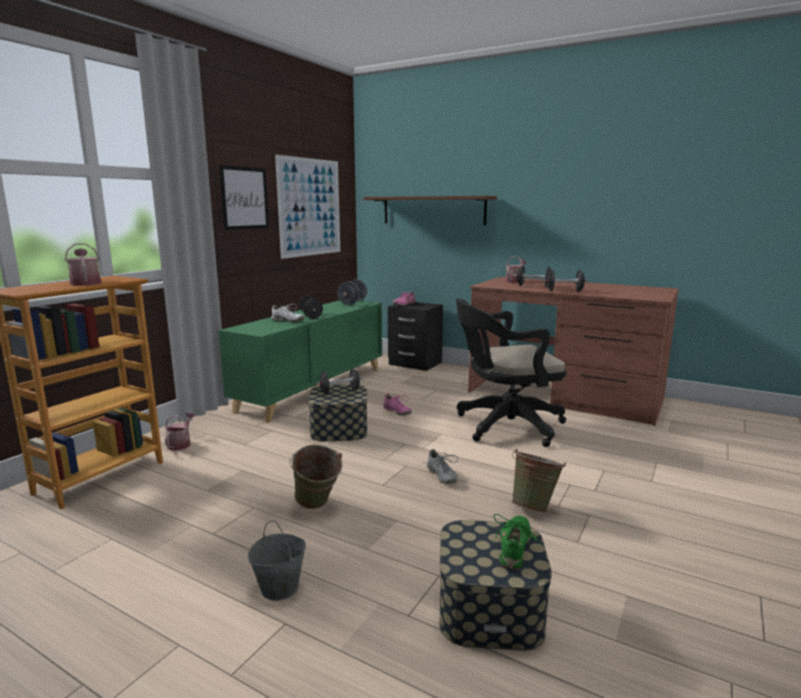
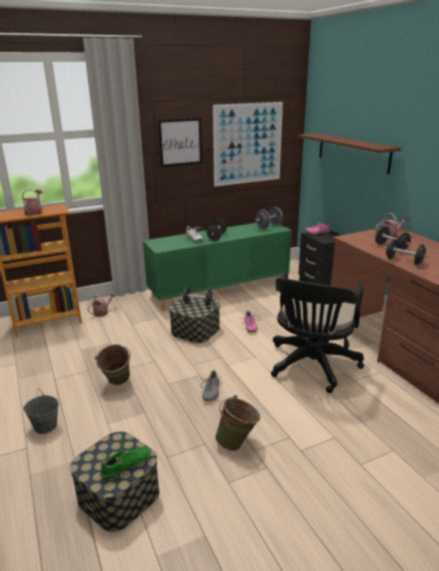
camera: 35 degrees right, 10 degrees up
(504, 426) = (311, 367): black office chair -> black office chair turned 90 degrees counterclockwise

